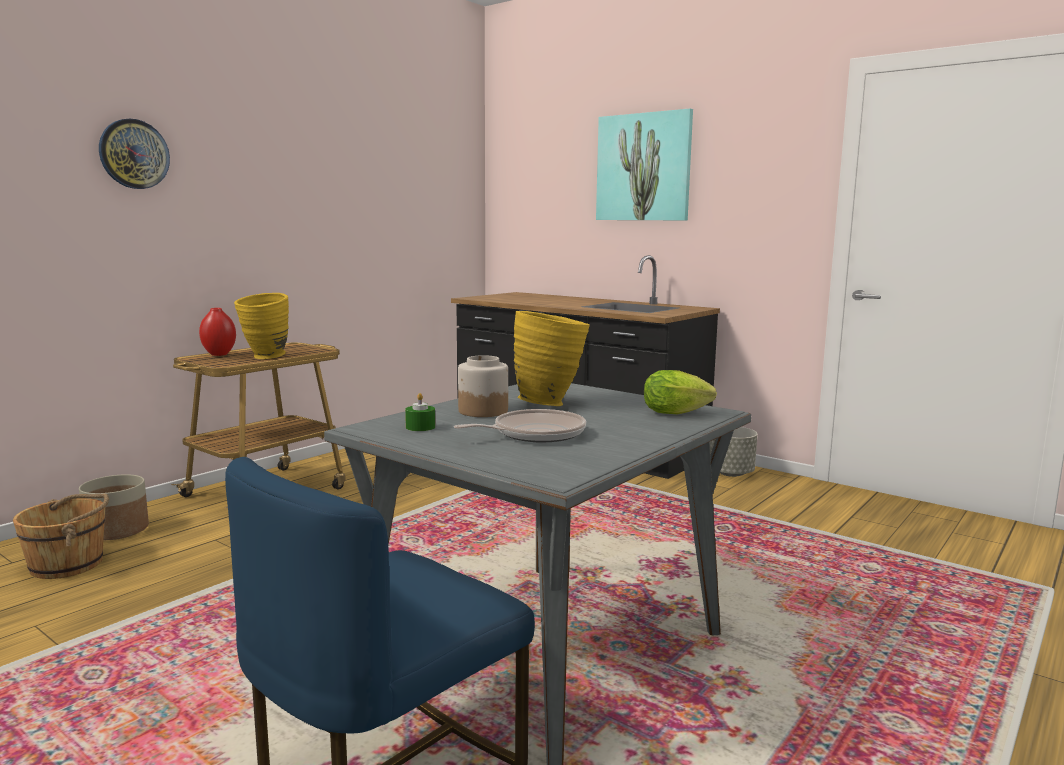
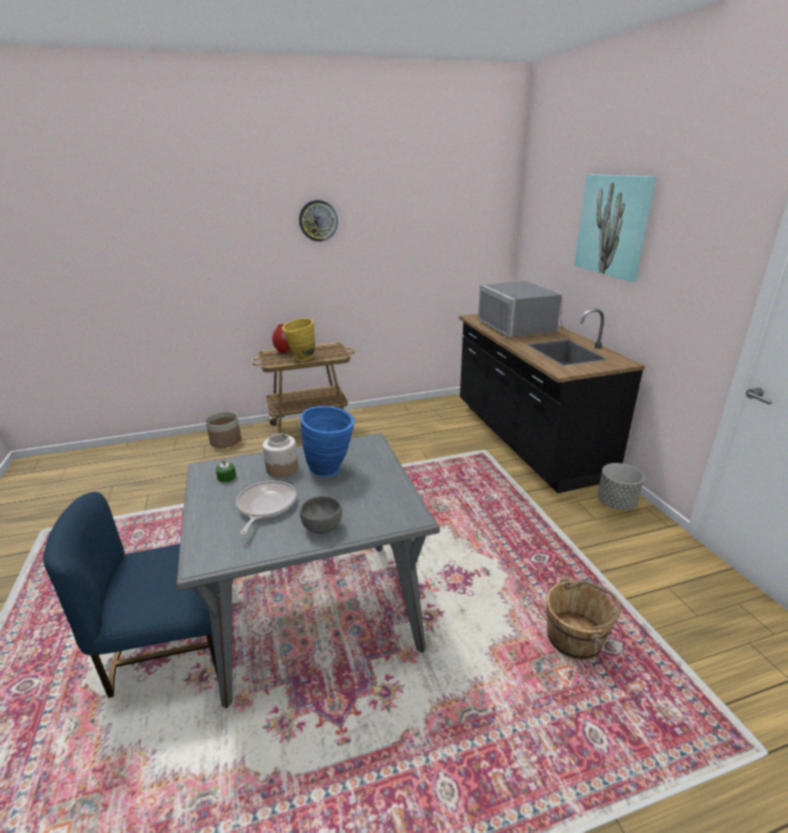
camera: 35 degrees right, 15 degrees up
(68, 564) = (190, 459): brown bucket -> brown bucket (575, 638)
(134, 154) = (237, 230): wall clock -> wall clock (318, 220)
(534, 434) = (265, 506): frying pan -> frying pan turned 90 degrees counterclockwise
(544, 299) = (521, 327): none -> grey microwave
(551, 403) = (332, 471): yellow vase -> blue vase
(640, 432) = (323, 527): none -> grey bowl
(679, 413) = (384, 511): lettuce -> none

